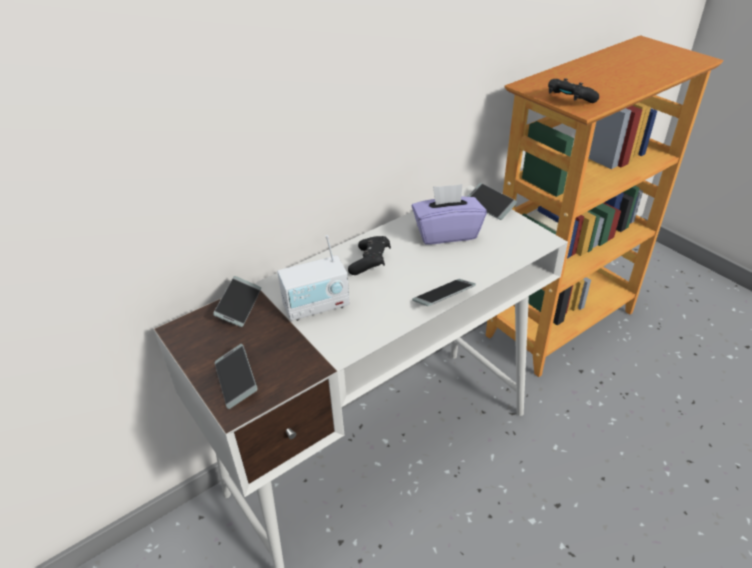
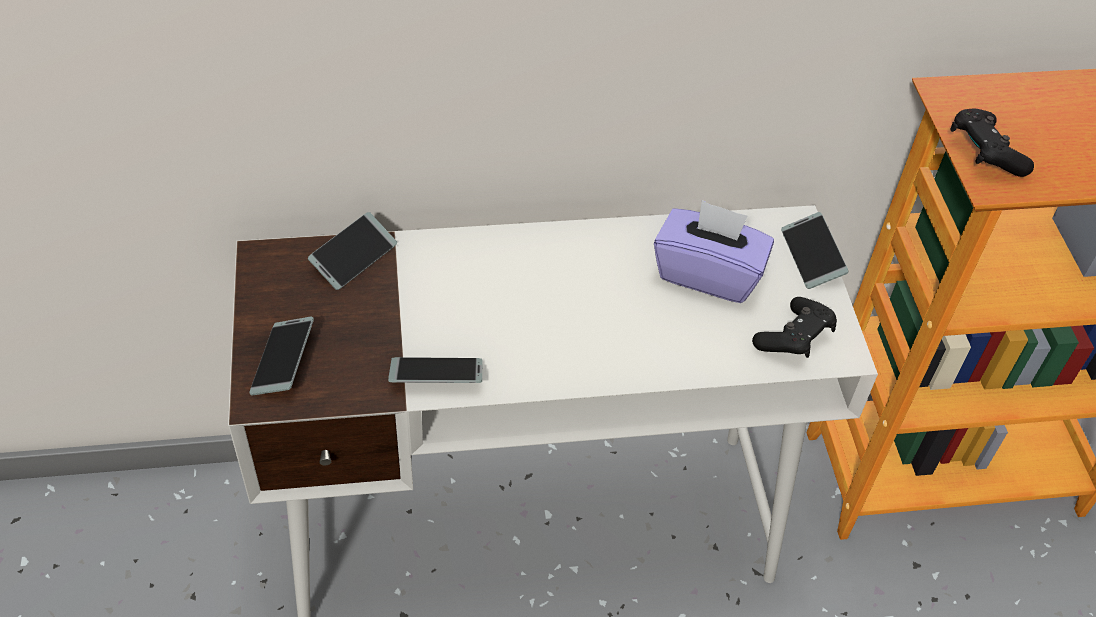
camera: 25 degrees right, 10 degrees up
(316, 306) = (446, 305): radio -> none
(370, 263) = (564, 272): black game controller -> black game controller (794, 339)
(443, 297) = (620, 374): phone -> phone (436, 376)

